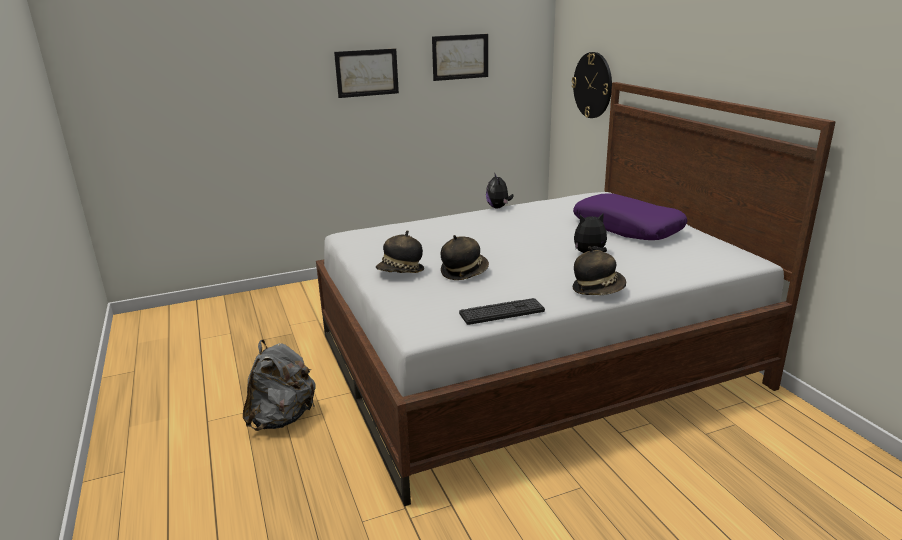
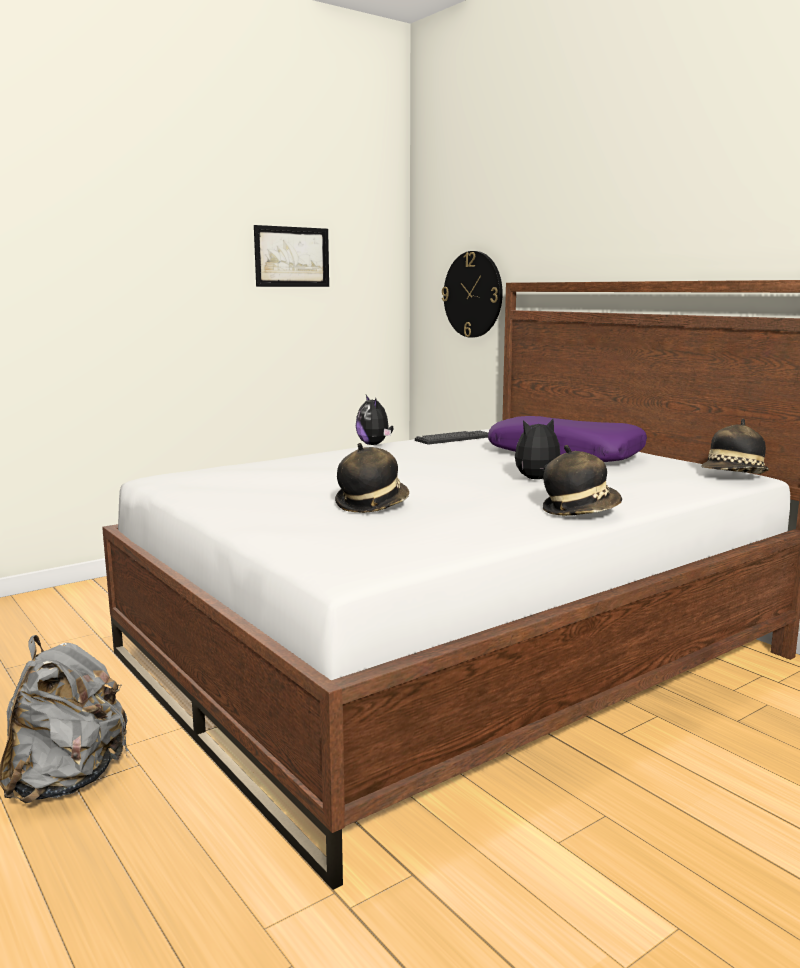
camera: 15 degrees left, 10 degrees down
(367, 73) = (162, 268): picture -> none
(400, 272) = (272, 510): hat -> hat (734, 476)
(502, 312) = (461, 541): keyboard -> keyboard (453, 438)

